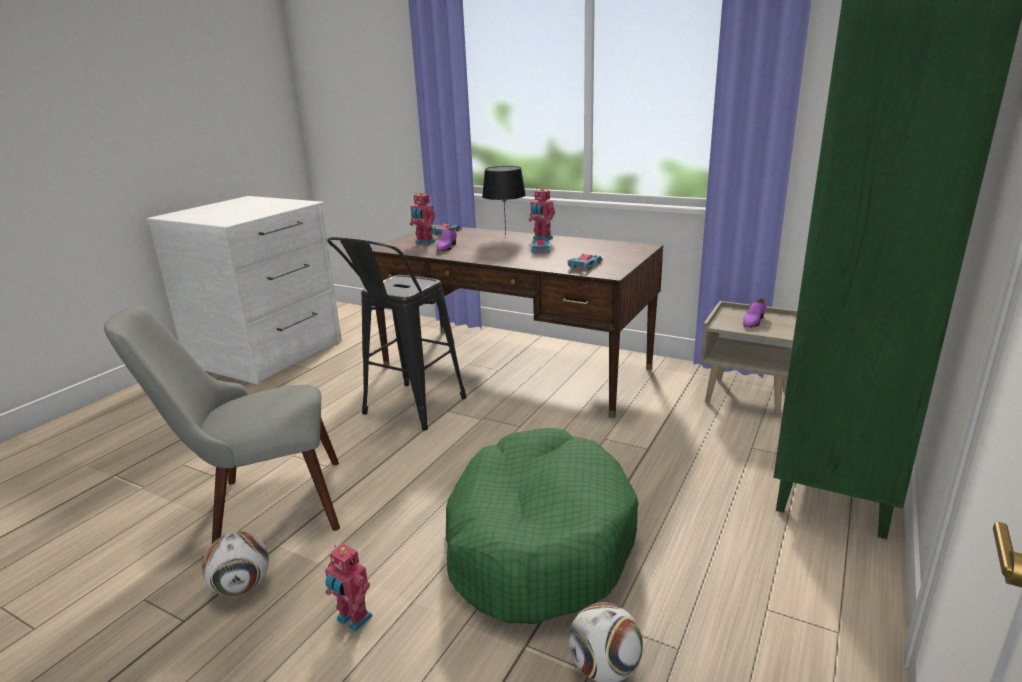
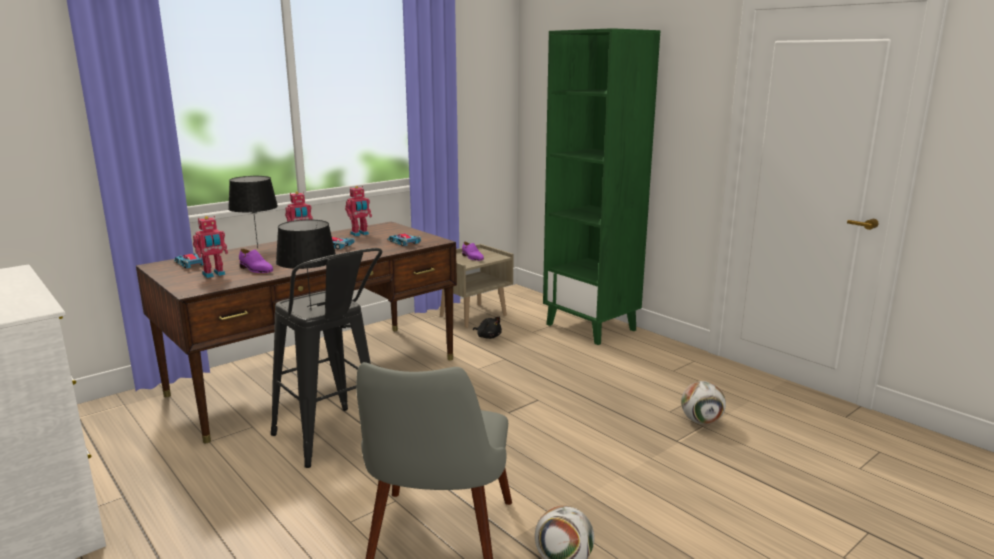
camera: 70 degrees left, 5 degrees down
(352, 619) = (629, 503): toy robot -> toy robot (360, 234)
(385, 287) = (311, 310): none -> black table lamp
(537, 541) = (582, 418): green dog bed -> none
(697, 422) = (488, 337): none -> black plush toy

